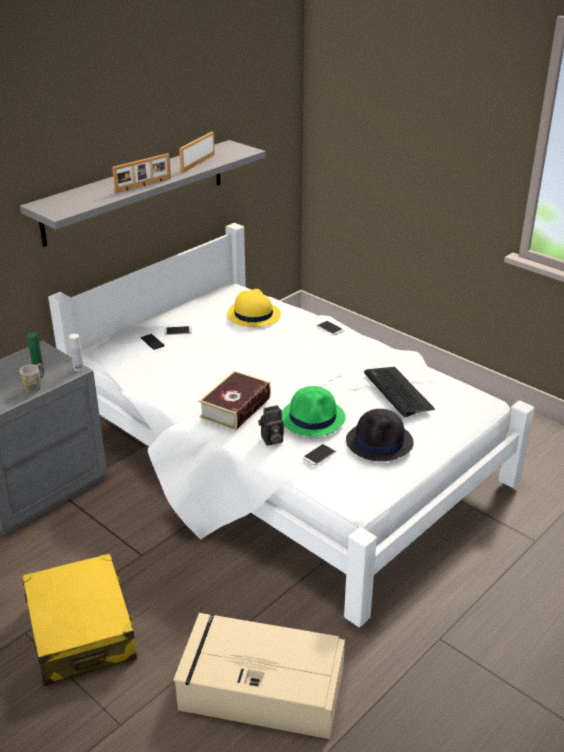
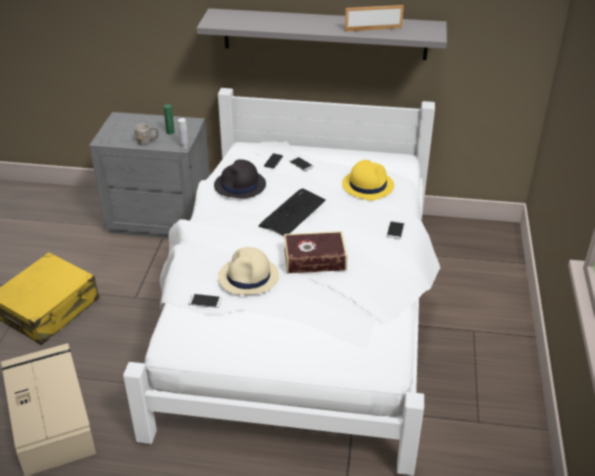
camera: 55 degrees right, 5 degrees up
(144, 185) = (299, 28): picture frame -> none
(235, 407) = (224, 234): book -> book (314, 259)
(271, 440) = (202, 270): camera -> none
(313, 418) = (249, 277): green hat -> beige hat
(380, 442) = (251, 326): black hat -> black hat (240, 185)
(397, 391) = (336, 306): keyboard -> keyboard (292, 213)

